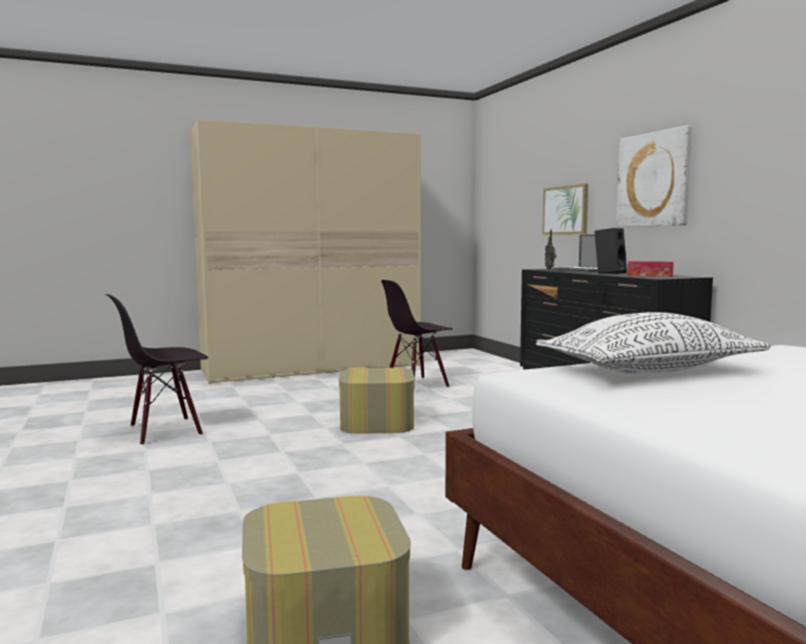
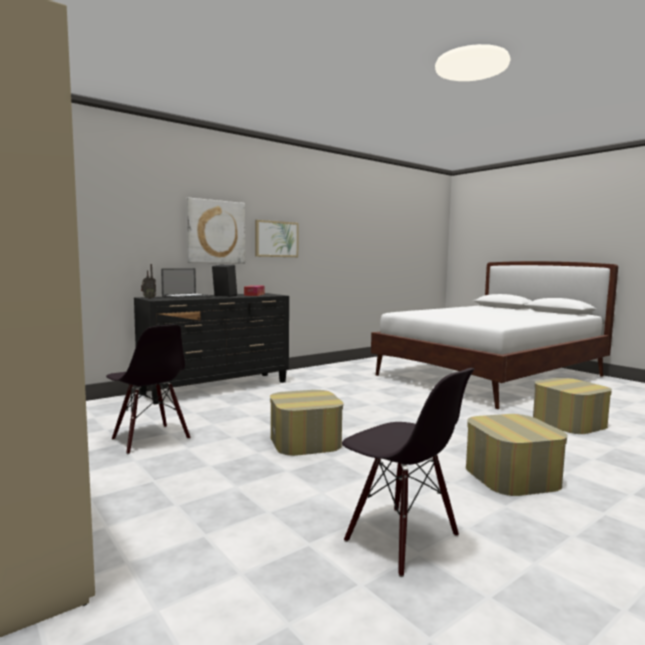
camera: 105 degrees left, 0 degrees up
(191, 489) = (511, 476): none -> ottoman
(565, 210) = (117, 245): picture -> picture (276, 239)
(649, 370) = (472, 319): white pillow -> none

